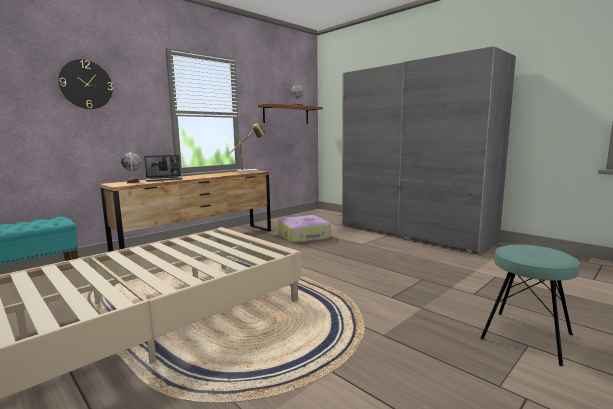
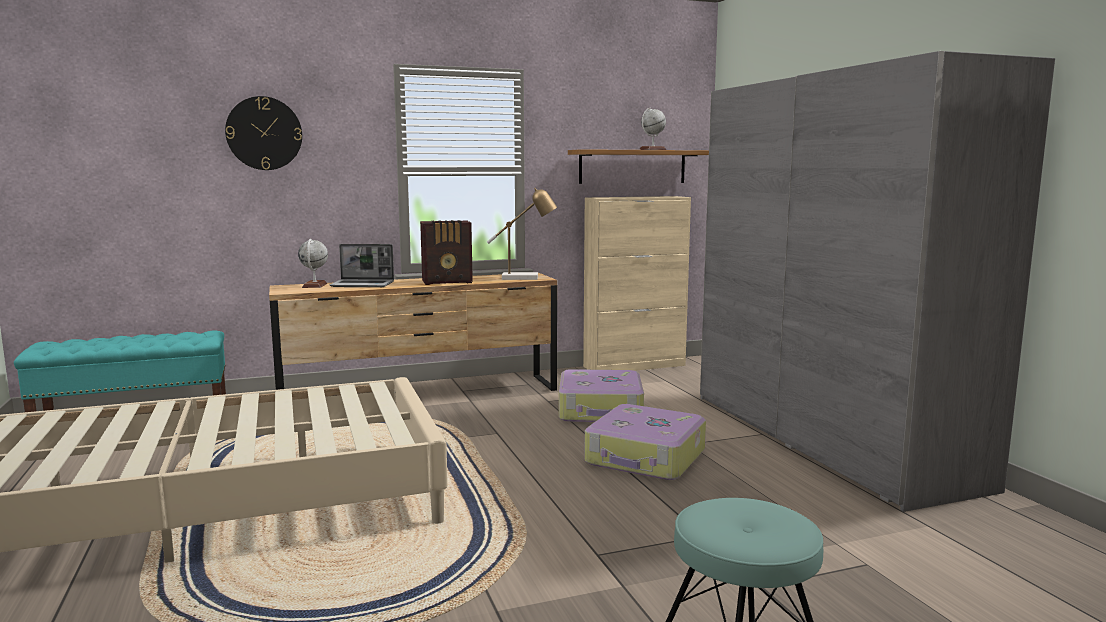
camera: 25 degrees right, 0 degrees up
(213, 175) = (448, 282): none -> radio
(294, 216) = (635, 366): none -> beige cabinet
(353, 252) = (646, 458): none -> suitcase

